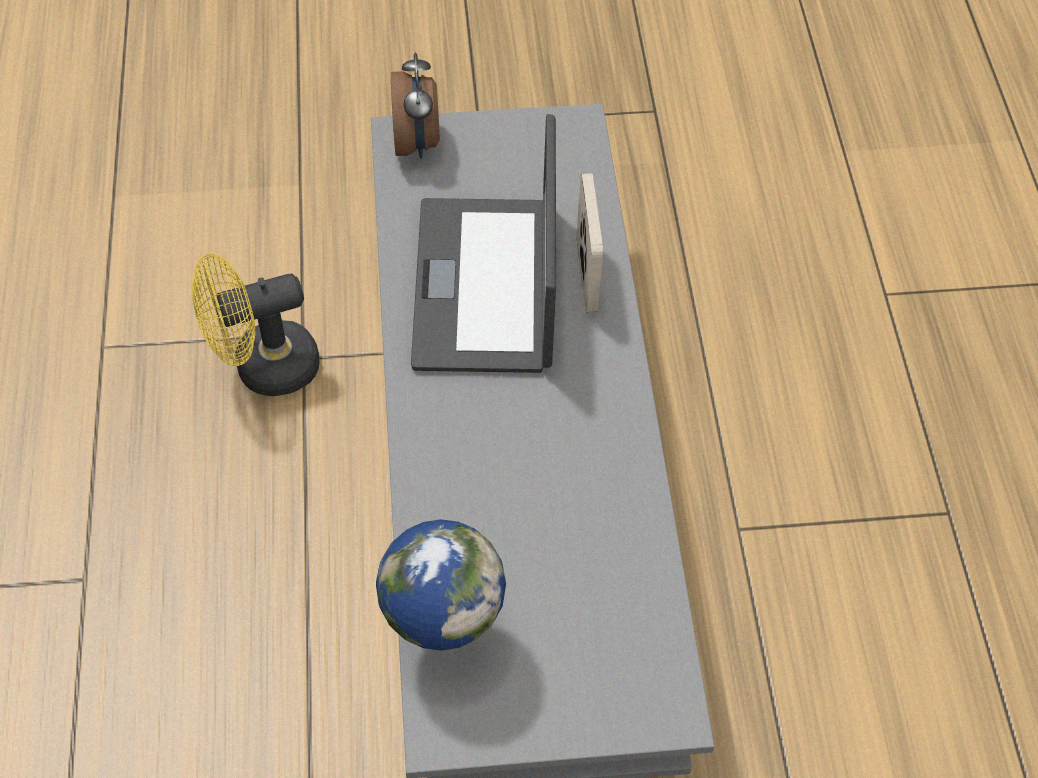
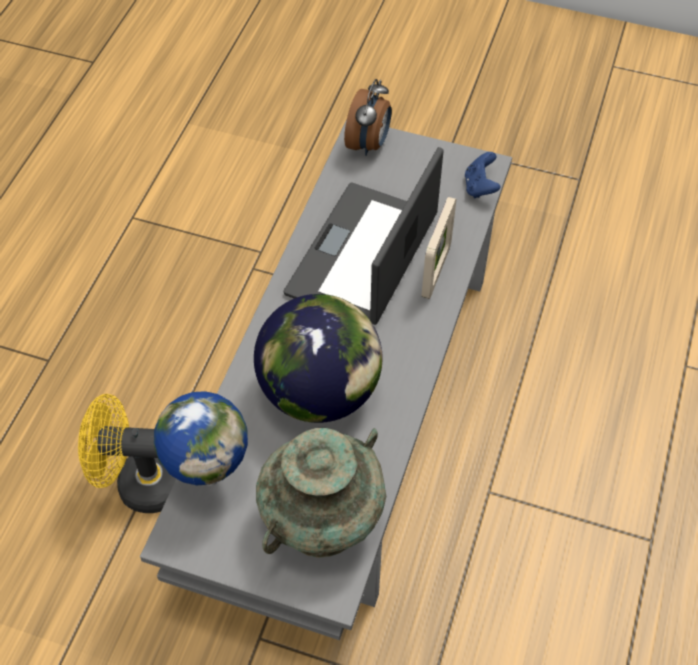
camera: 25 degrees right, 0 degrees up
(263, 368) = (224, 266): yellow fan -> yellow fan (139, 483)
(524, 475) = (320, 391): none -> globe
(584, 153) = (480, 187): none -> blue game controller
(611, 630) = (323, 518): none -> turquoise vase

